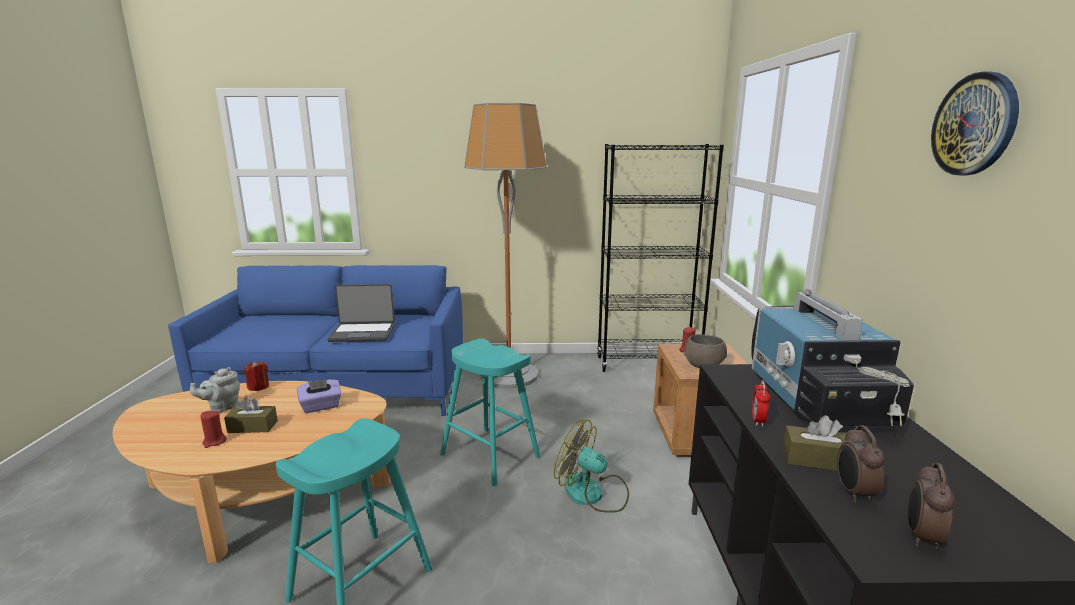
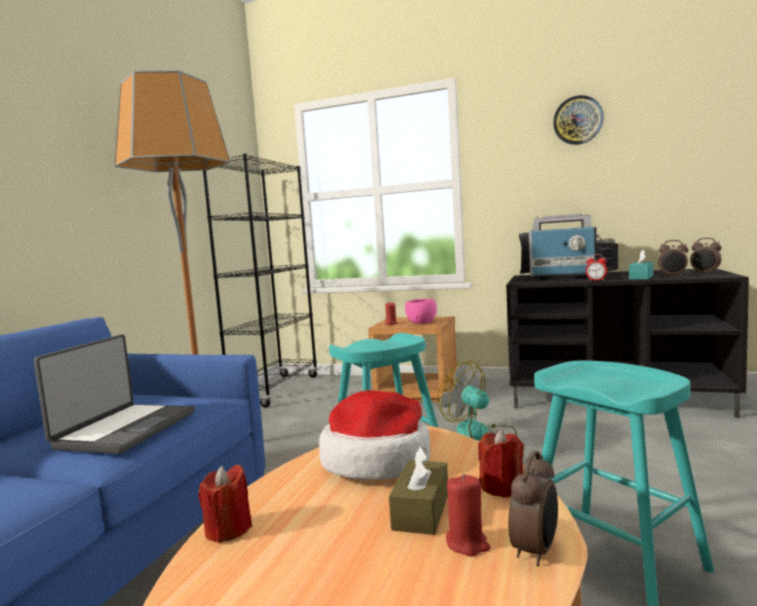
camera: 70 degrees left, 10 degrees down
(197, 460) = (536, 551): none -> alarm clock
(222, 408) = (304, 562): grey teapot -> none
(268, 447) = (502, 487): none -> red candle
(321, 406) = (378, 460): purple tissue box -> hat
(592, 494) = (480, 435): fan -> fan turned 90 degrees clockwise
(703, 364) = (421, 322): grey bowl -> pink bowl
(816, 460) = (641, 277): brown tissue box -> turquoise tissue box

